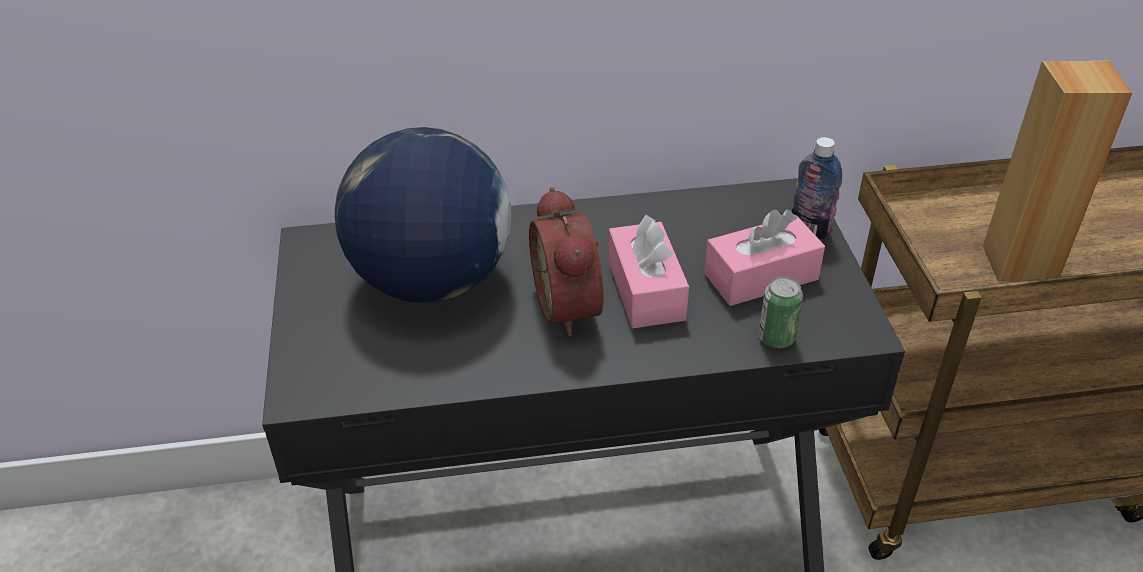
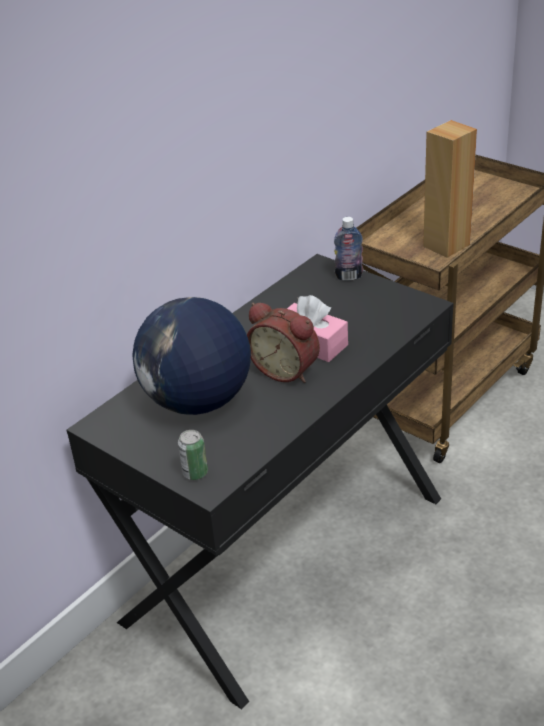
camera: 40 degrees left, 5 degrees down
(761, 276) = (355, 308): pink tissue box -> none
(776, 338) = (396, 328): can -> can (195, 473)

